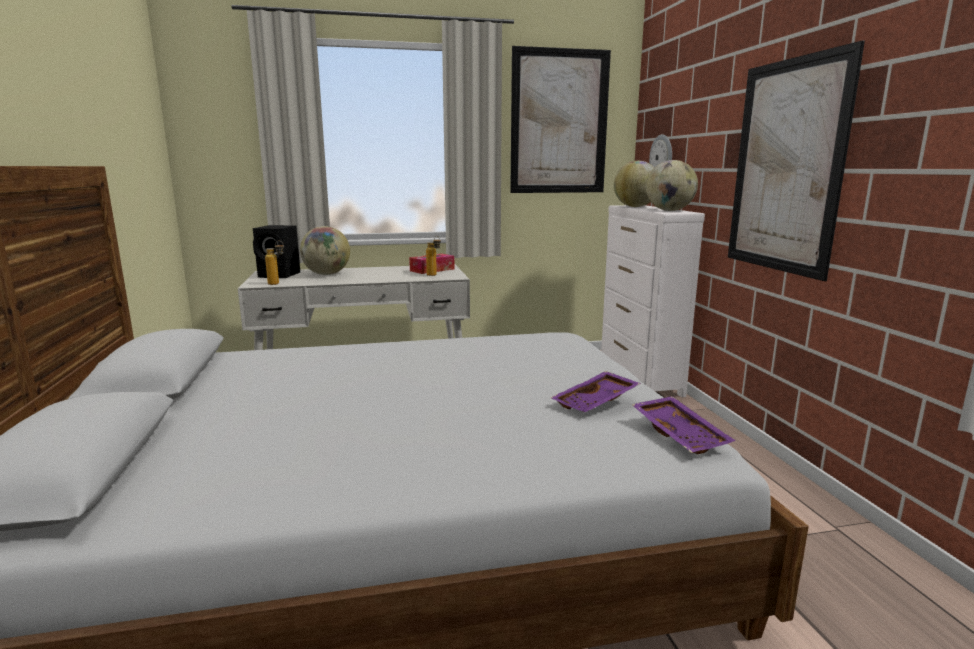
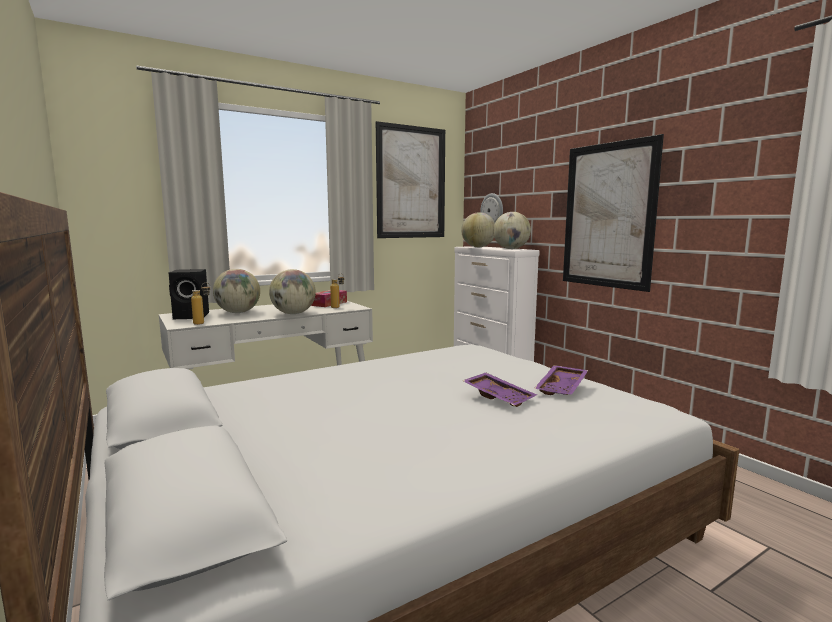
camera: 20 degrees left, 5 degrees down
(377, 279) = (293, 313): none -> globe
(681, 434) = (639, 401): purple tray -> purple tray (499, 397)

